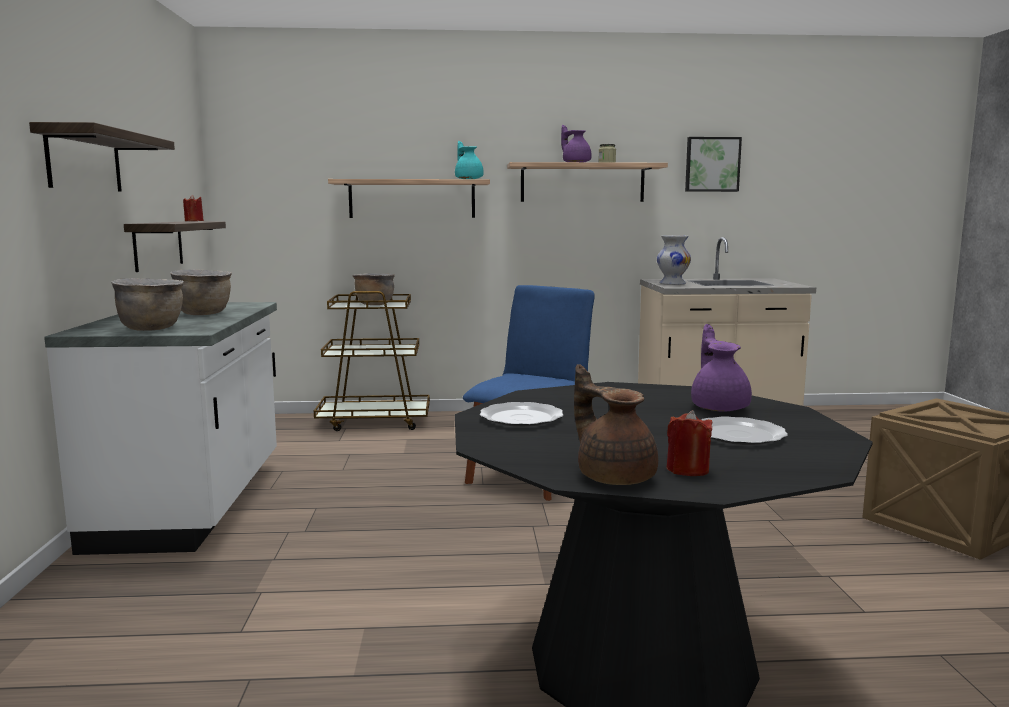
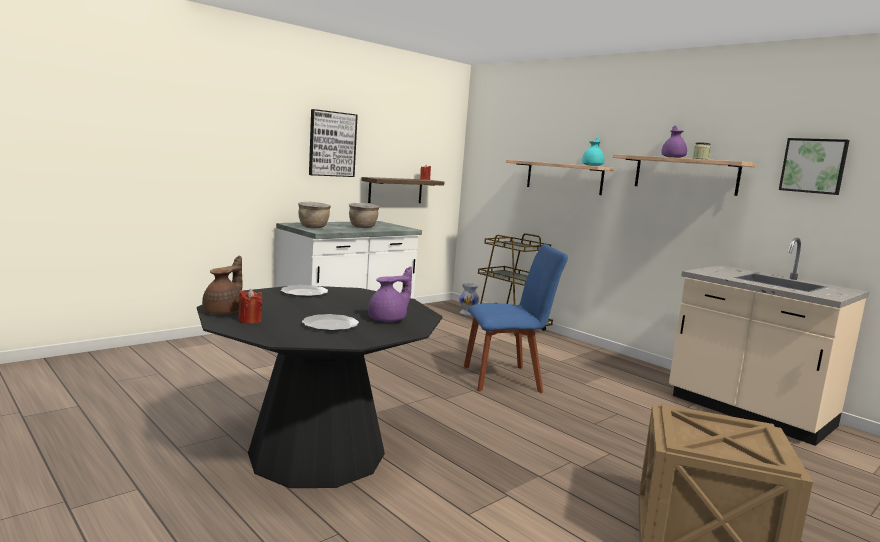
camera: 50 degrees right, 0 degrees up
(84, 161) = (332, 144): shelf -> picture
(374, 304) = (516, 246): brown cooking pot -> none
(672, 284) = (714, 271): white vase -> white vase (467, 313)

